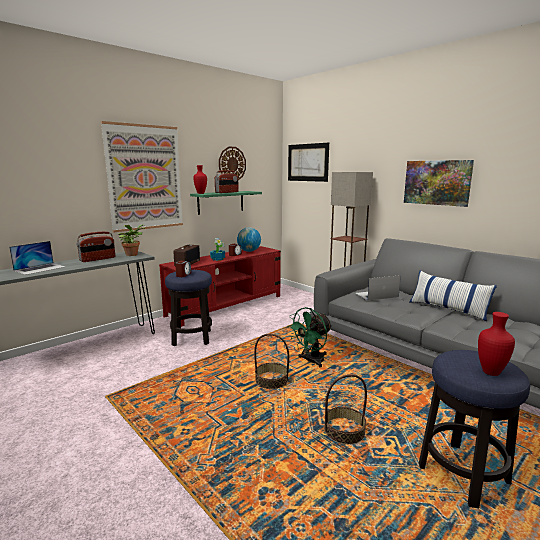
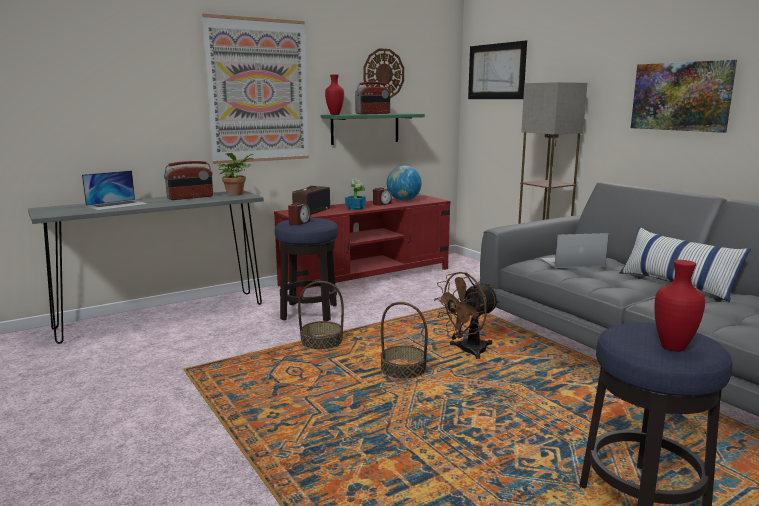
camera: 10 degrees right, 0 degrees up
(311, 361) = (467, 351): green fan -> brown fan
(344, 431) = (486, 435): basket -> basket (321, 342)

